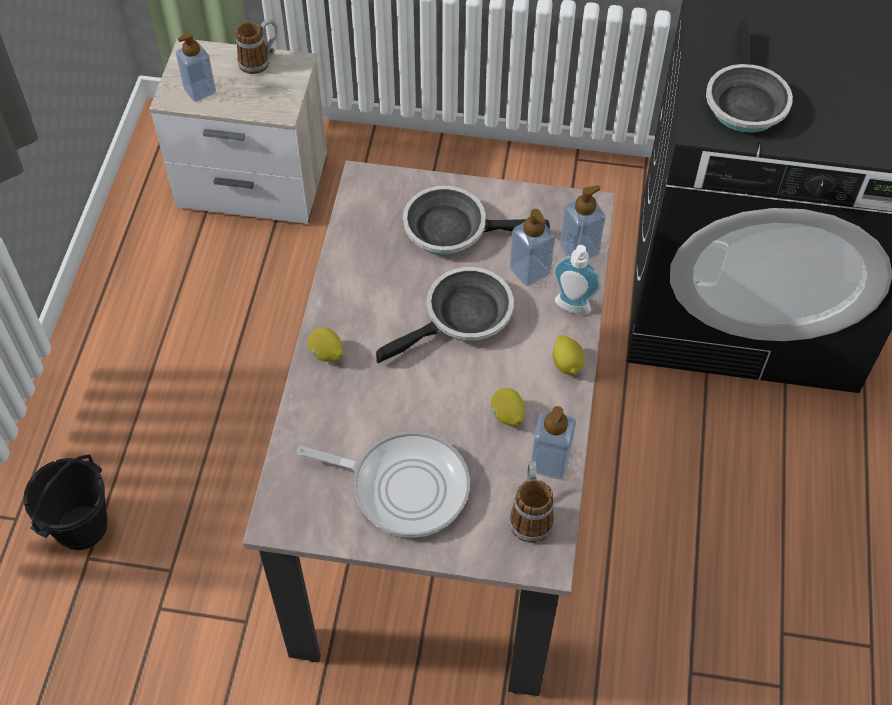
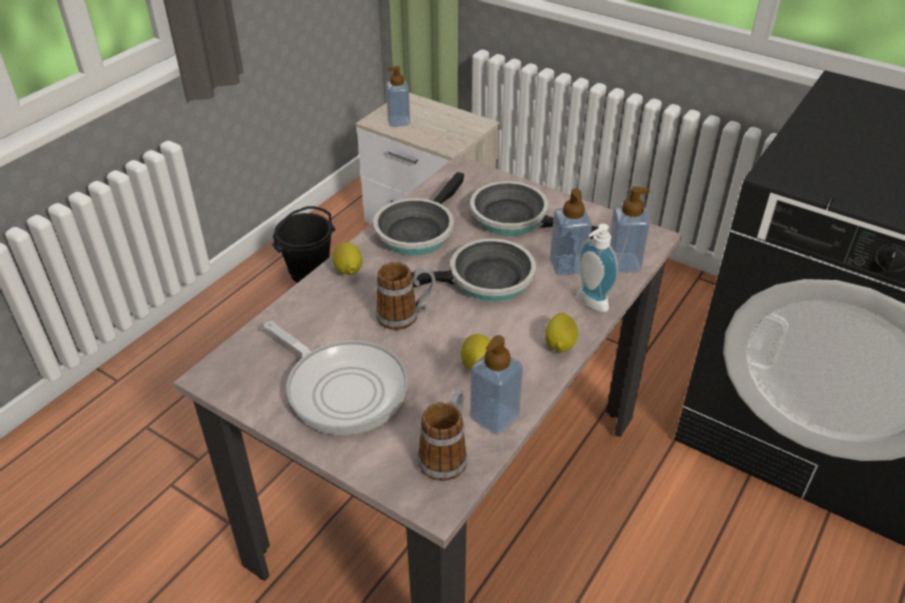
camera: 25 degrees right, 15 degrees down
(81, 527) = (156, 403): black bucket -> black bucket (309, 273)
(260, 61) = (454, 116): mug -> mug (406, 315)
(744, 101) = (831, 166): frying pan -> frying pan (417, 231)

